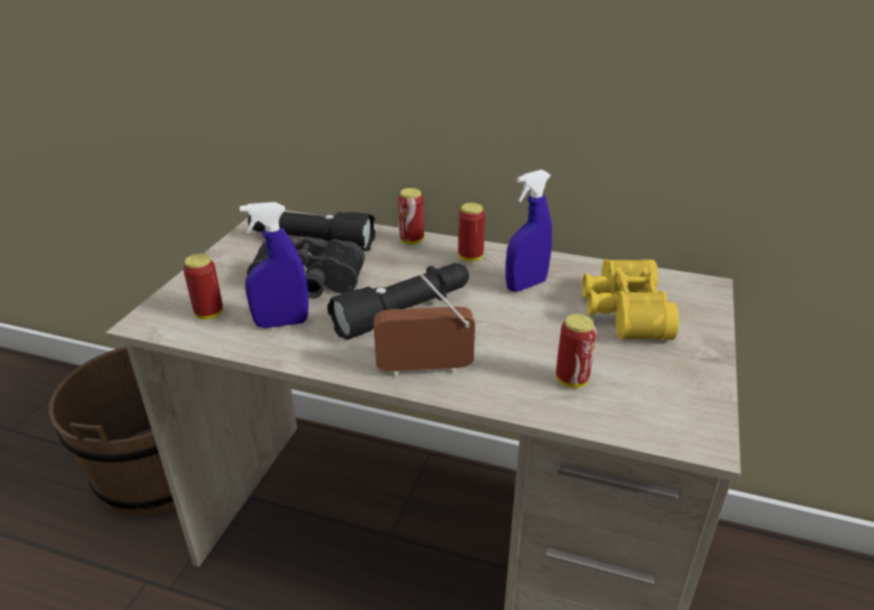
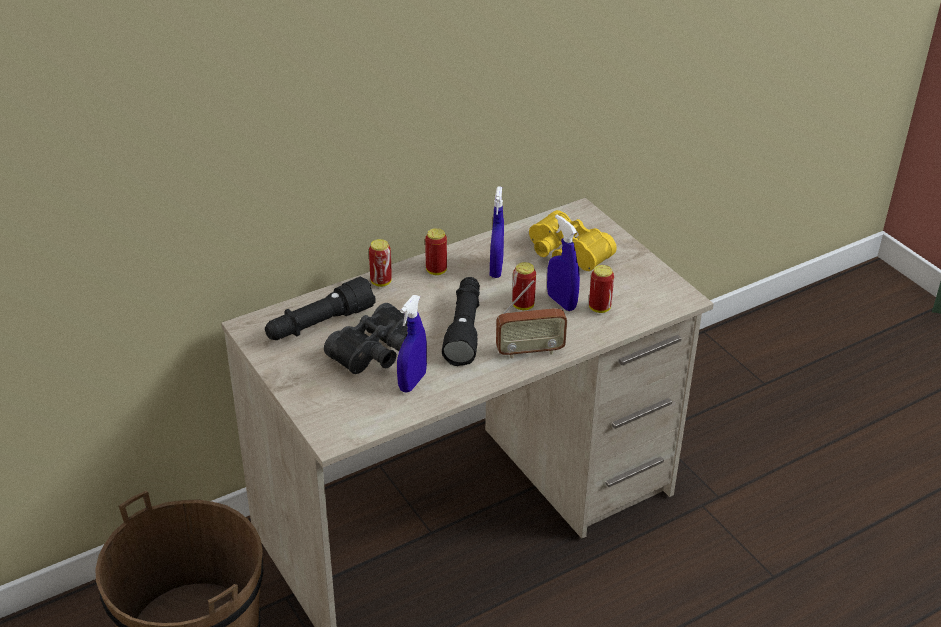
camera: 50 degrees left, 5 degrees up
(209, 314) = (360, 408): can -> can (523, 305)
(424, 370) = (530, 351): radio -> radio turned 135 degrees counterclockwise
(539, 348) = (561, 302): none -> blue spray bottle

